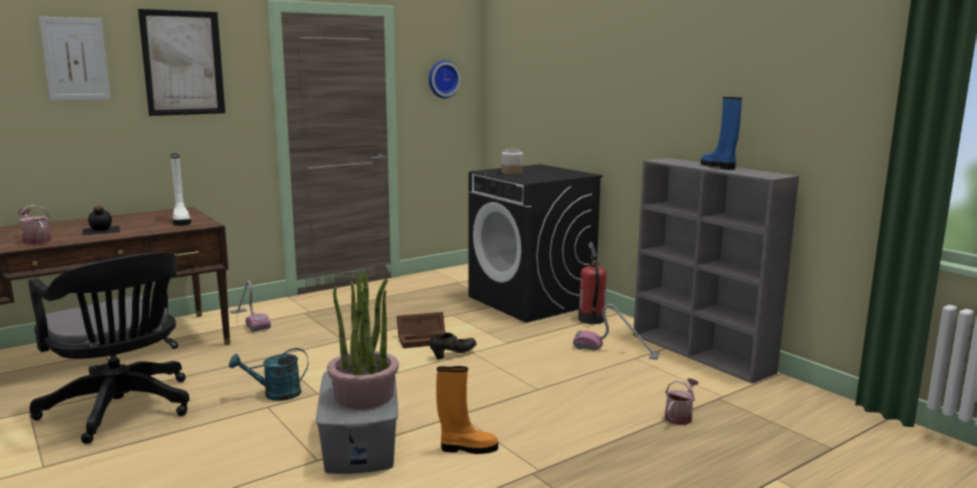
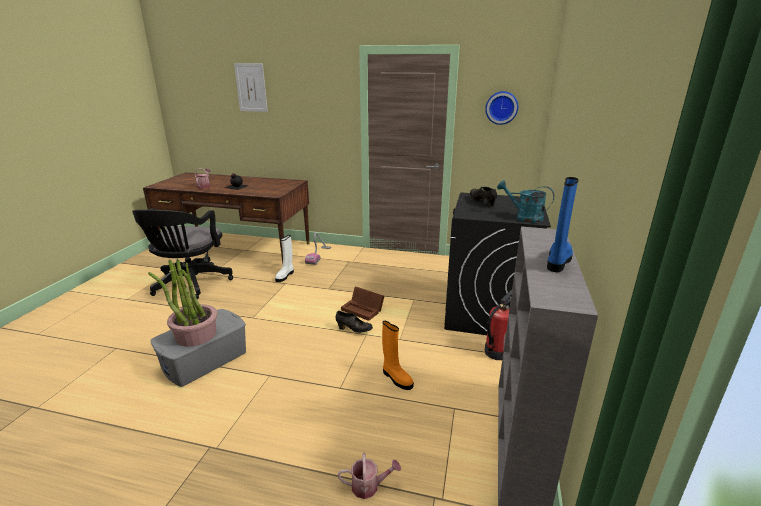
camera: 50 degrees right, 10 degrees up
(181, 221) = (275, 189): white boot -> white boot (285, 276)
(183, 63) = (305, 90): picture -> none
(275, 394) = (240, 307): turquoise watering can -> turquoise watering can (524, 217)
(467, 448) = (225, 401): orange boot -> orange boot (396, 378)
(512, 173) = (482, 202): jar -> black shoe
(615, 351) = (454, 391): vacuum cleaner -> none

